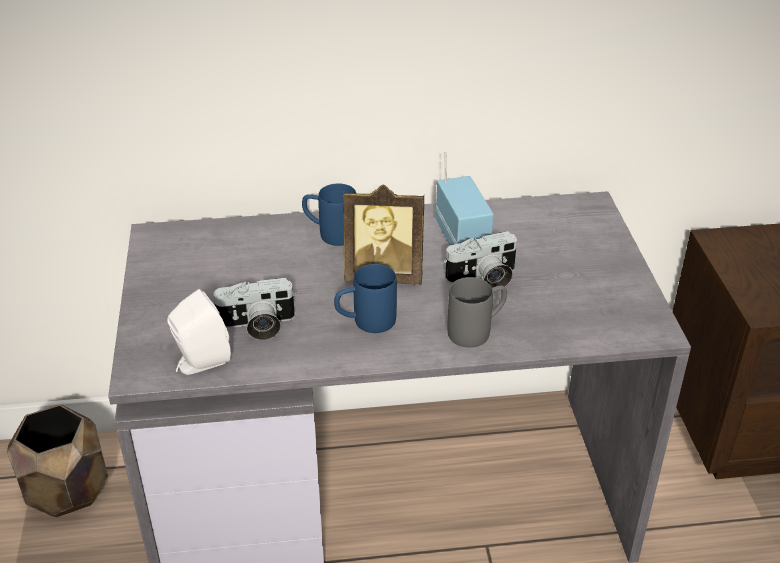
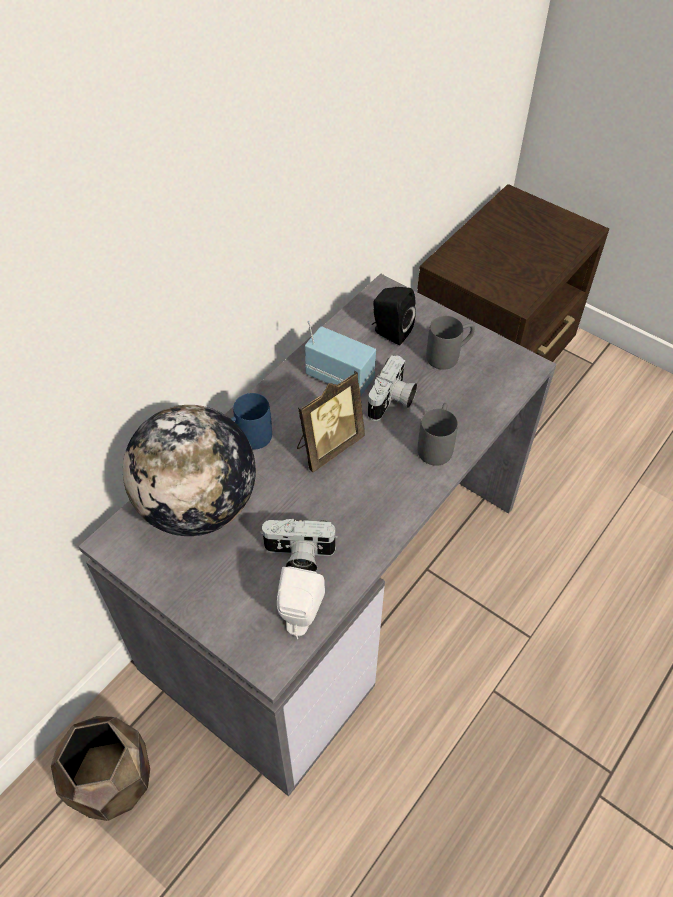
camera: 45 degrees left, 15 degrees up
(236, 251) = (198, 506): none -> globe
(257, 326) = (298, 556): camera -> camera turned 60 degrees clockwise
(365, 322) = (364, 494): blue mug -> none
(554, 233) = (390, 332): none -> black speaker
(586, 279) = (449, 355): none -> grey mug

